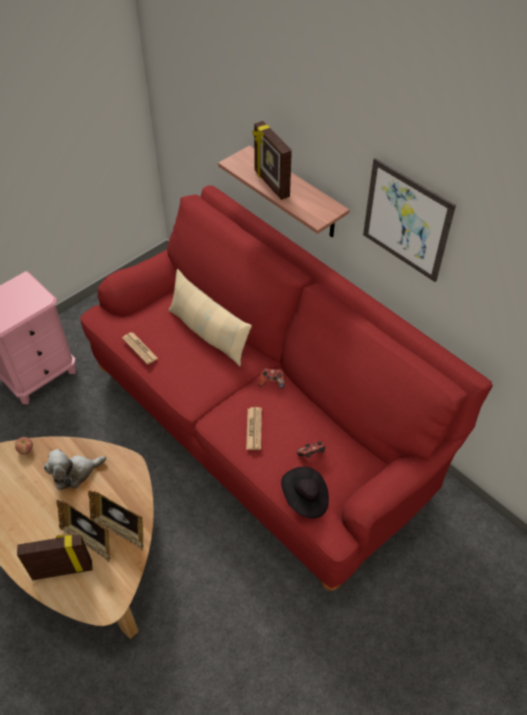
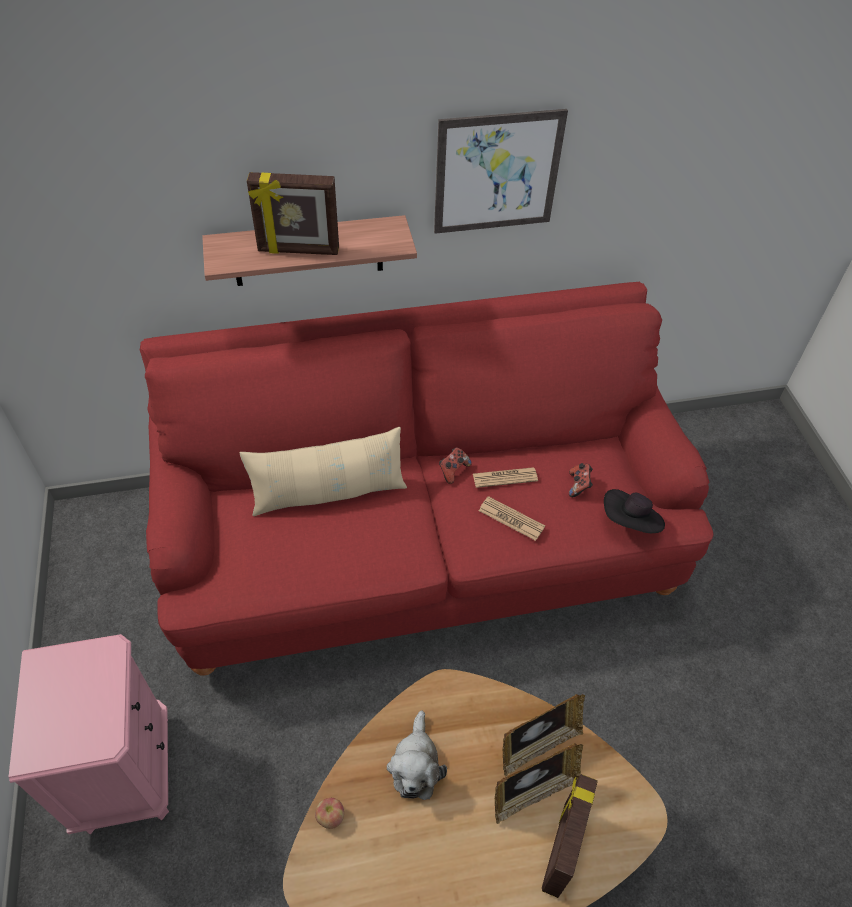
camera: 60 degrees left, 0 degrees up
(140, 348) = (295, 576): newspaper -> newspaper (505, 478)

